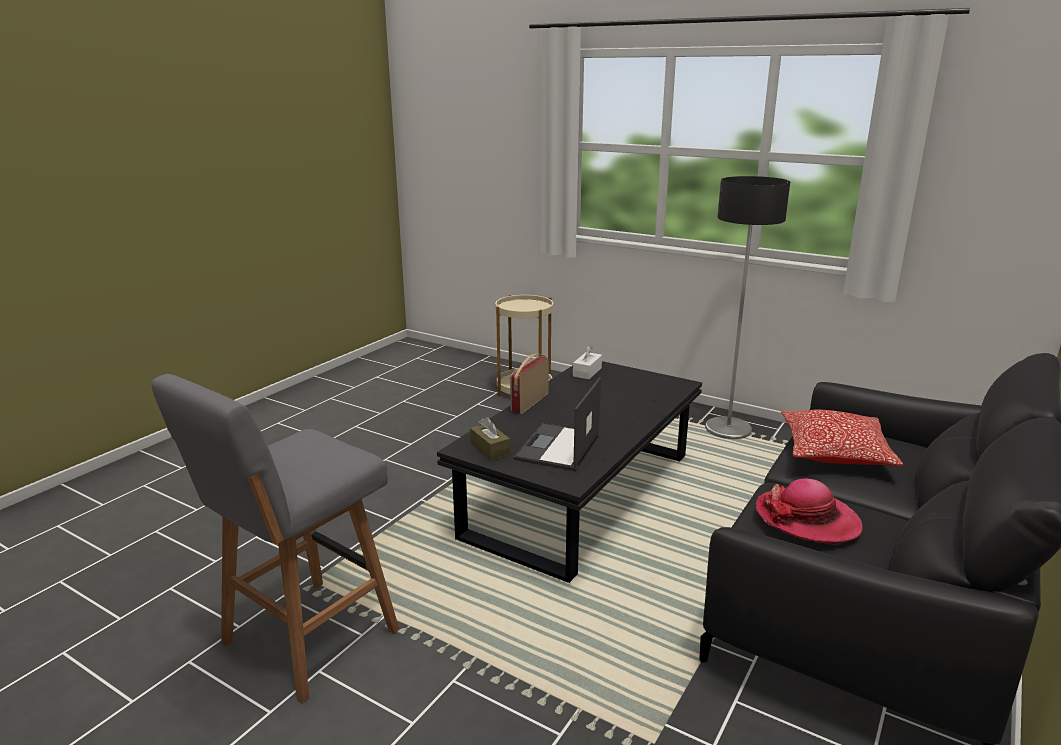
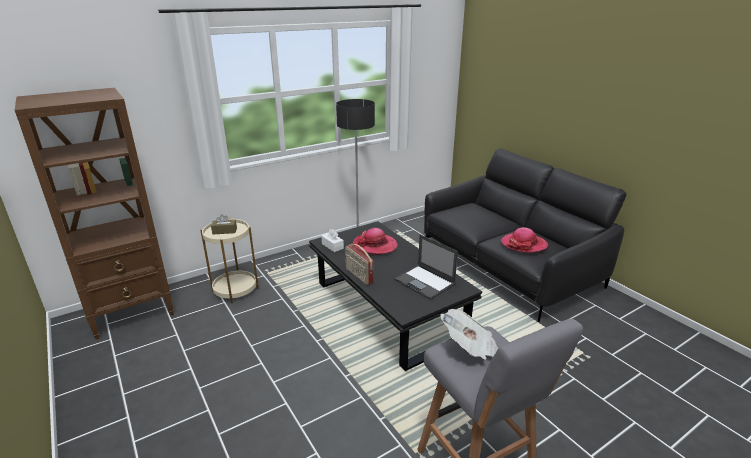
camera: 65 degrees left, 5 degrees up
(313, 448) = (471, 348): none -> newspaper
(442, 360) = (132, 312): none -> brown bookcase
(490, 449) = (412, 304): brown tissue box -> brown tissue box (224, 231)
(623, 395) = (375, 245): none -> hat
(834, 453) = (471, 219): pillow -> none

